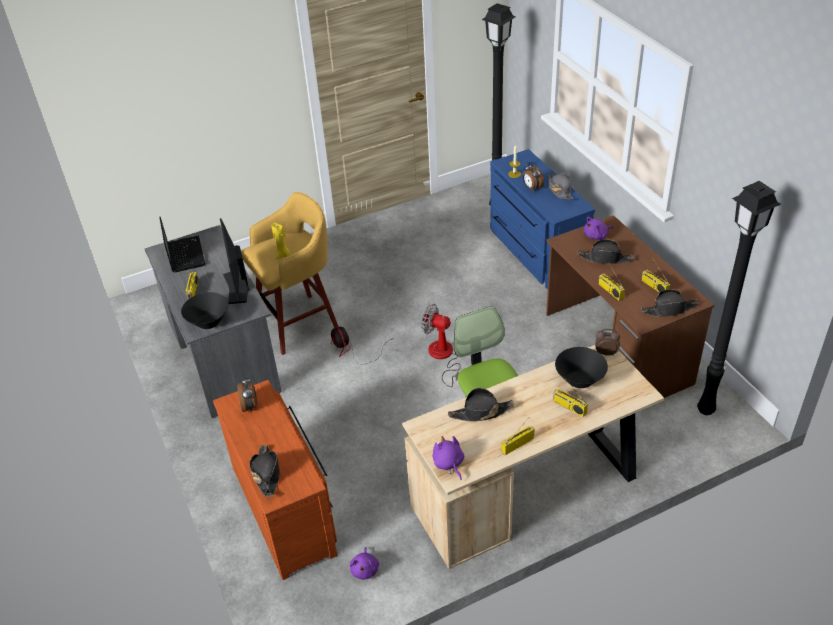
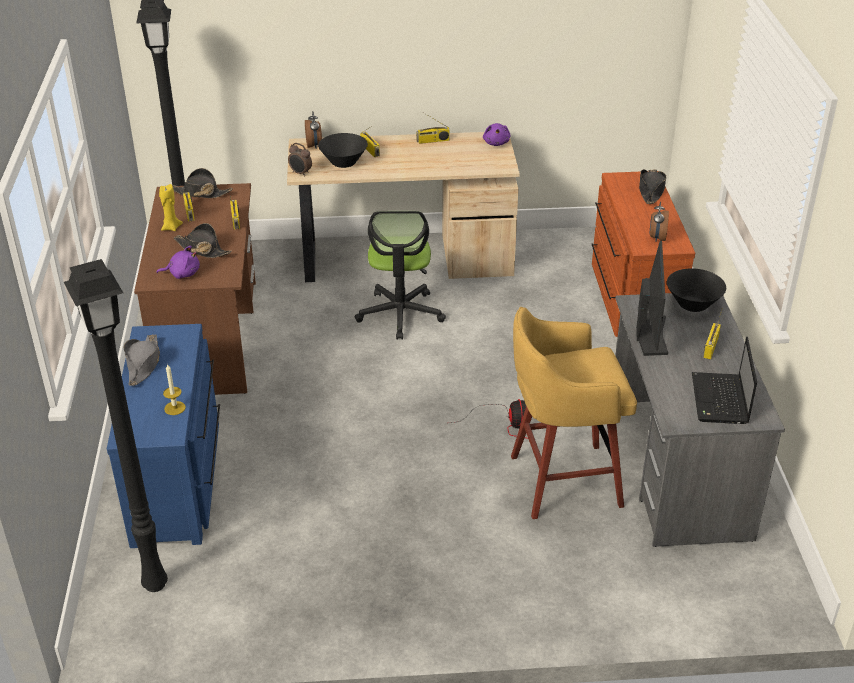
camera: 160 degrees left, 5 degrees down
(283, 255) = (579, 362): yellow candle -> yellow candle (171, 227)
(365, 569) = (573, 249): purple plush toy -> none
(443, 357) = (402, 384): fan -> none
(480, 412) = (447, 163): black hat -> none
(531, 188) = (176, 378): alarm clock -> alarm clock (314, 145)

